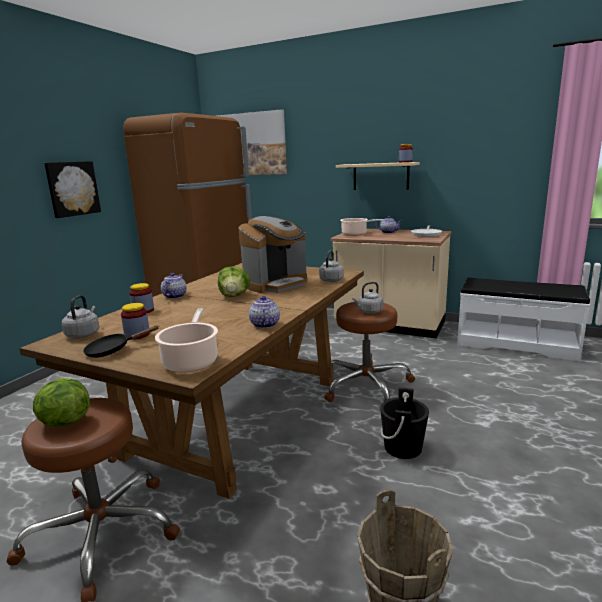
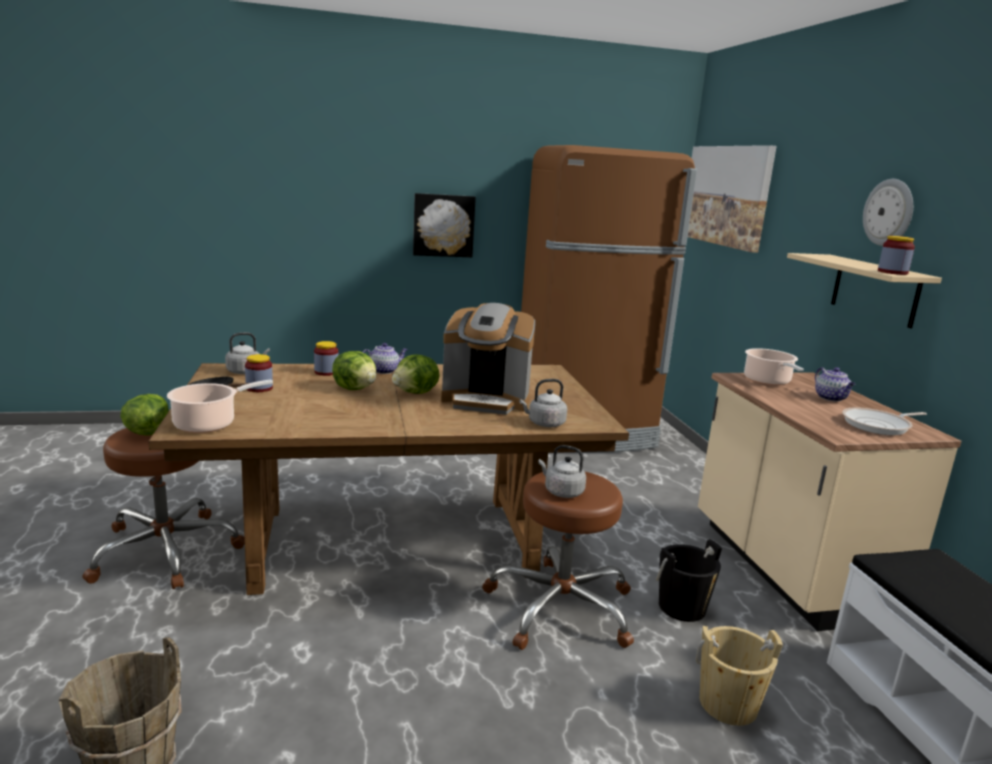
camera: 50 degrees right, 0 degrees up
(196, 308) = (355, 388): none -> lettuce
(264, 324) = (334, 428): teapot -> none
(379, 136) = (889, 212): none -> wall clock
(403, 447) = (435, 689): black bucket -> black bucket (682, 607)
(468, 374) = (728, 704): none -> beige bucket

